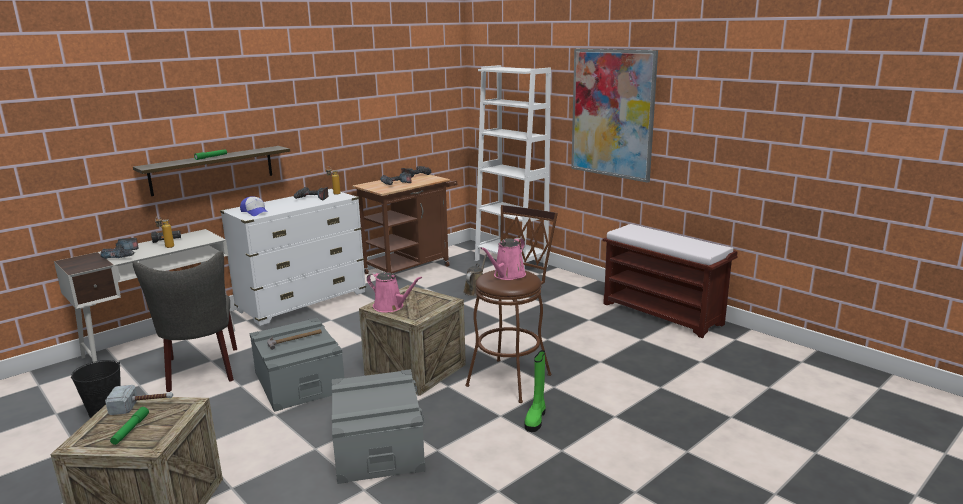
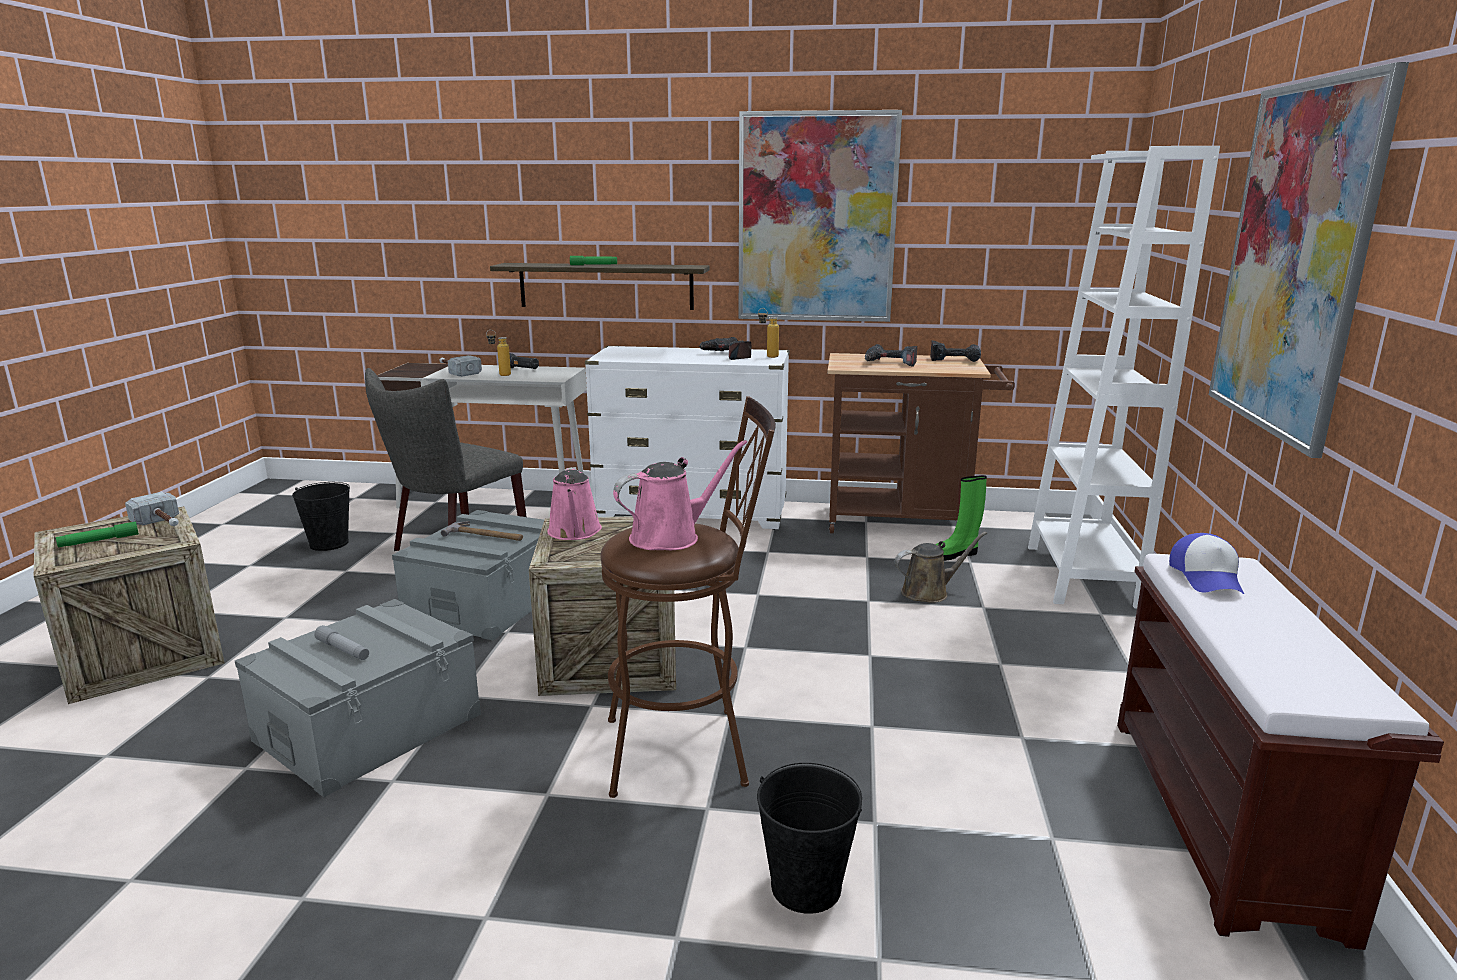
camera: 50 degrees right, 0 degrees up
(124, 254) = (456, 371): power drill -> hammer
(255, 212) = (625, 355): cap -> cap (1207, 577)
(334, 109) = (816, 218): none -> picture
(372, 403) = (343, 649): none -> grey flashlight
(507, 275) = (671, 537): pink watering can -> pink watering can turned 150 degrees clockwise
(536, 419) = (571, 837): green boot -> green boot (955, 554)
(617, 385) = (806, 887): none -> black bucket

